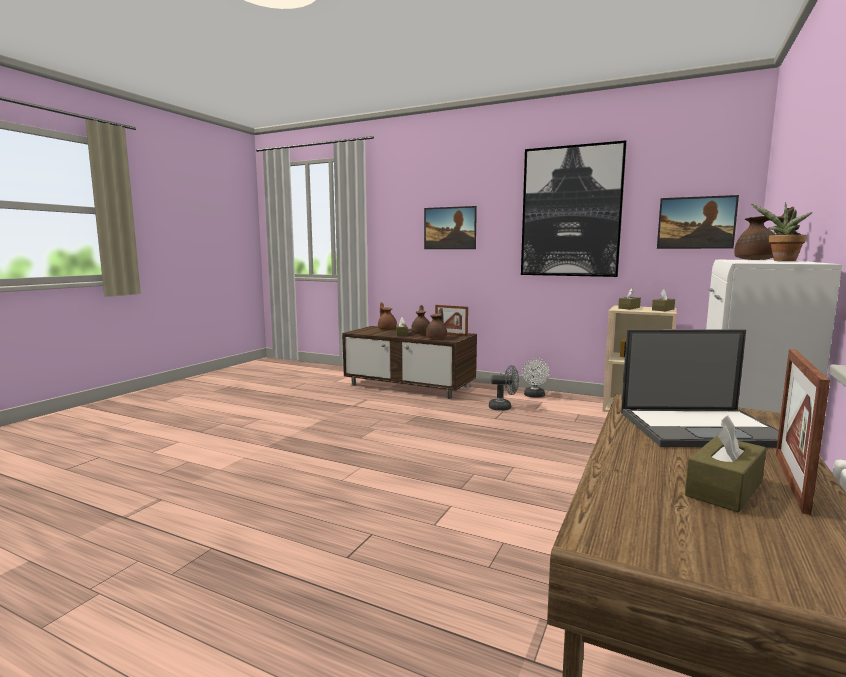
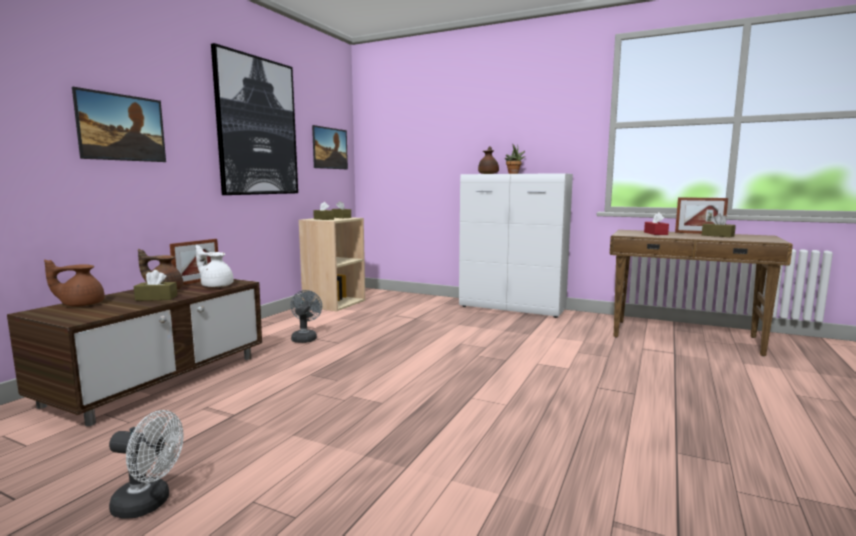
camera: 90 degrees left, 0 degrees up
(437, 338) = (216, 286): brown teapot -> white teapot
(534, 396) = (274, 325): white fan -> white fan (149, 504)
(702, 428) = (655, 233): laptop -> red tissue box

